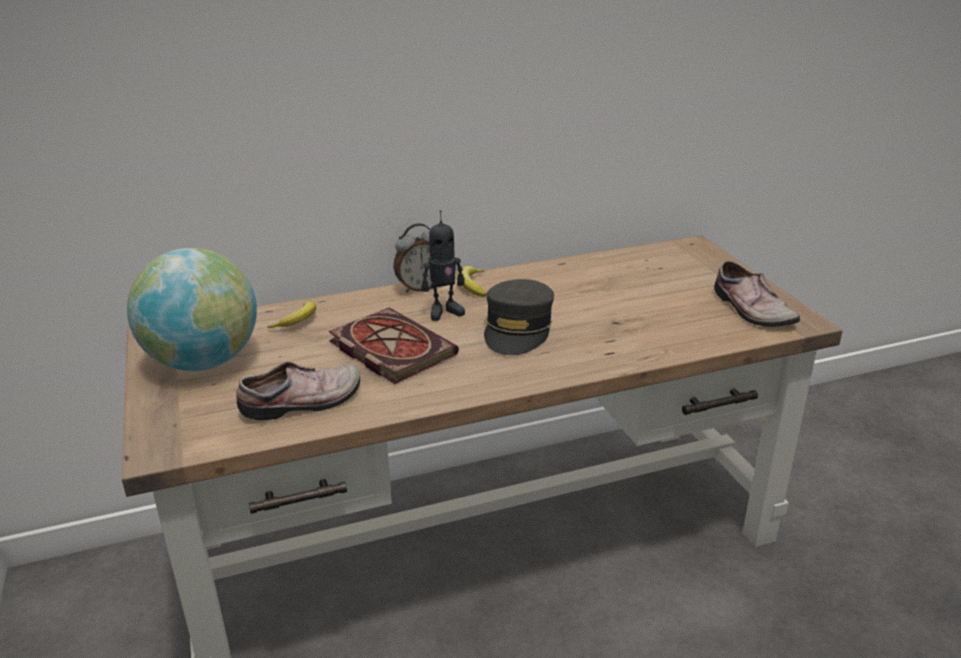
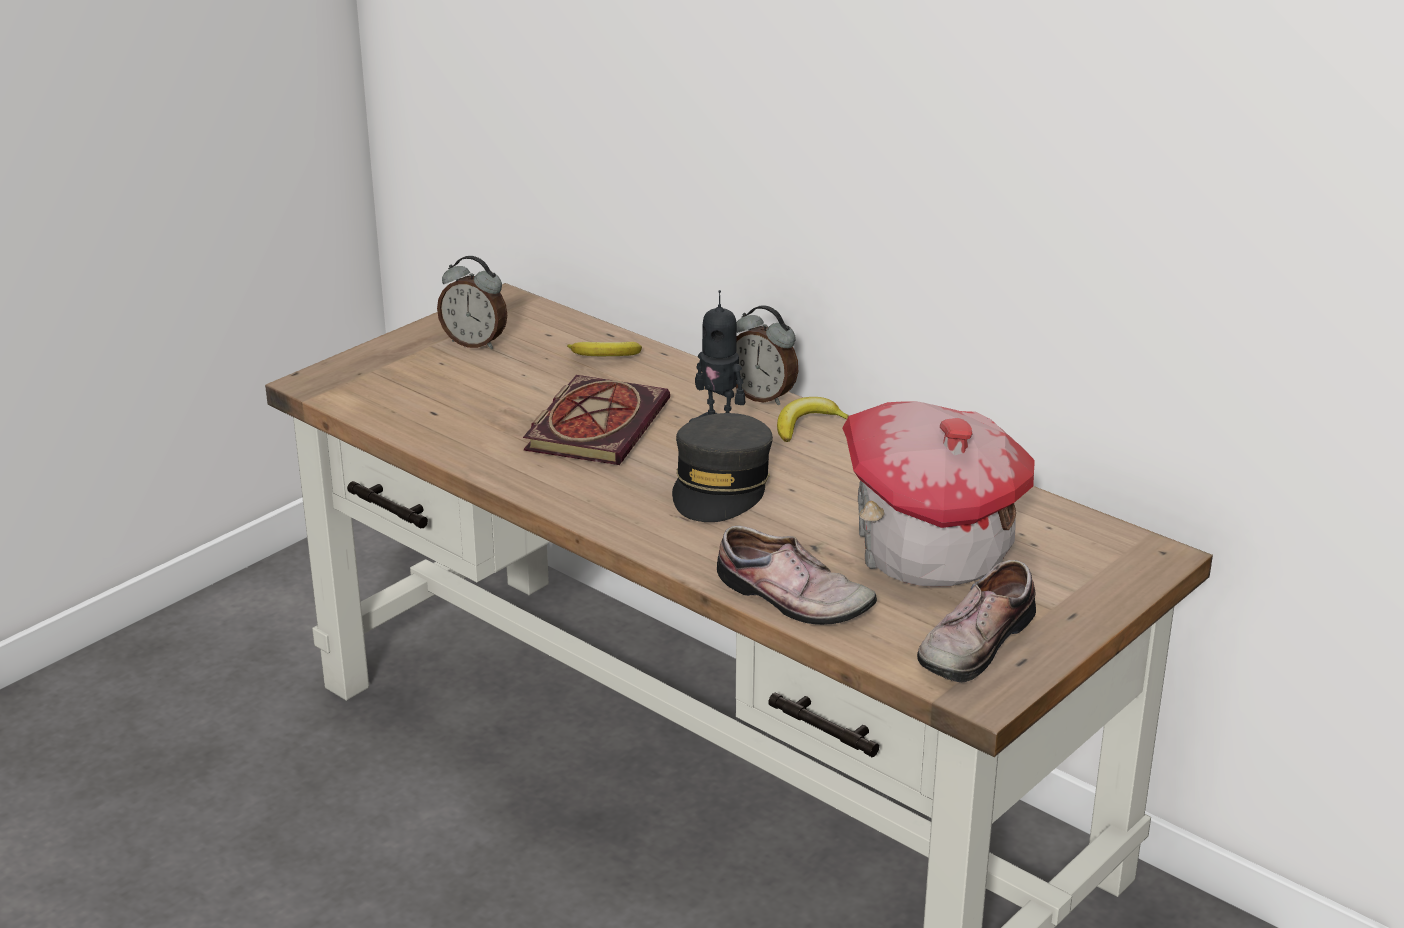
camera: 60 degrees right, 0 degrees up
(203, 362) = (475, 343): globe -> alarm clock
(304, 403) = (447, 417): shoe -> shoe (791, 599)
(518, 330) = (721, 486): grey cap -> grey cap turned 60 degrees counterclockwise
(647, 293) = (930, 550): none -> toy house

